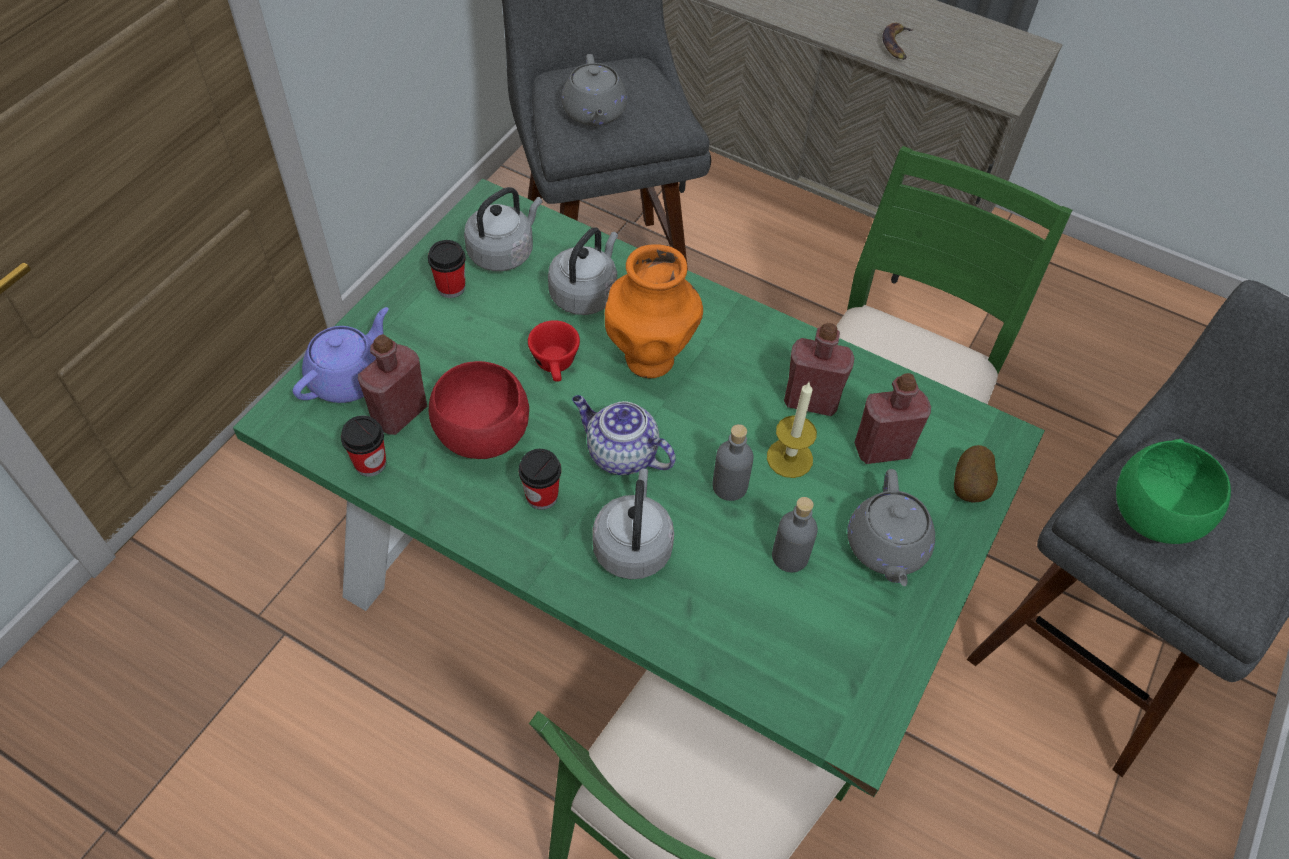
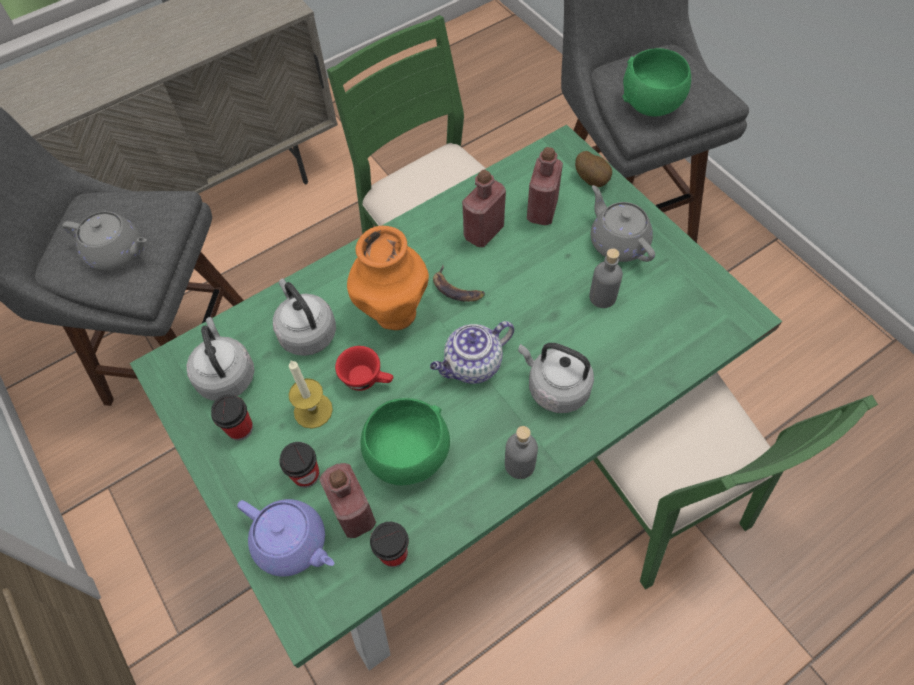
camera: 60 degrees left, 5 degrees up
(349, 377) = (292, 543): purple teapot -> purple teapot turned 150 degrees clockwise
(481, 434) = (406, 456): red bowl -> green bowl
(542, 496) = (485, 433): cup -> cup (306, 475)
(729, 486) = (531, 308): grey bottle -> grey bottle (519, 465)
(789, 458) = (525, 264): candle -> candle (313, 410)
(886, 547) = (617, 242): grey teapot -> grey teapot turned 150 degrees counterclockwise
(897, 44) = (197, 39): banana -> banana (457, 289)

